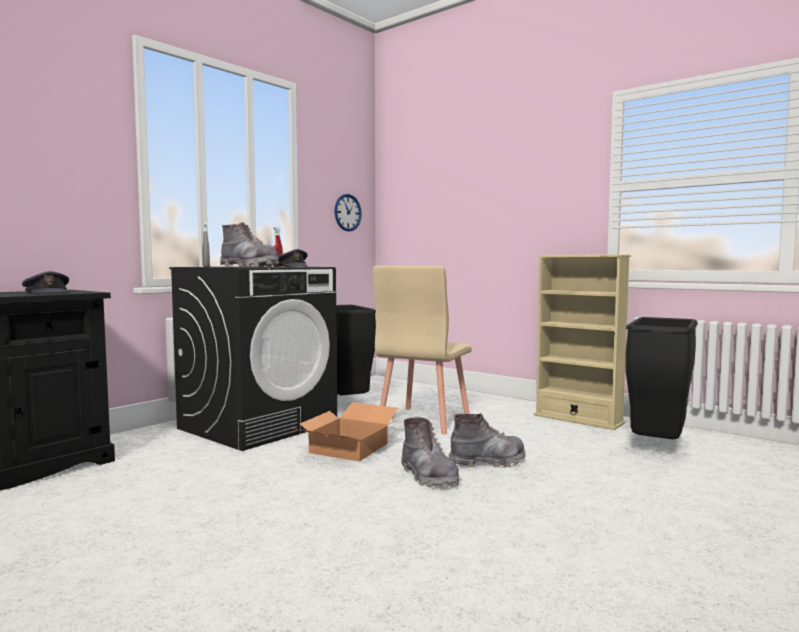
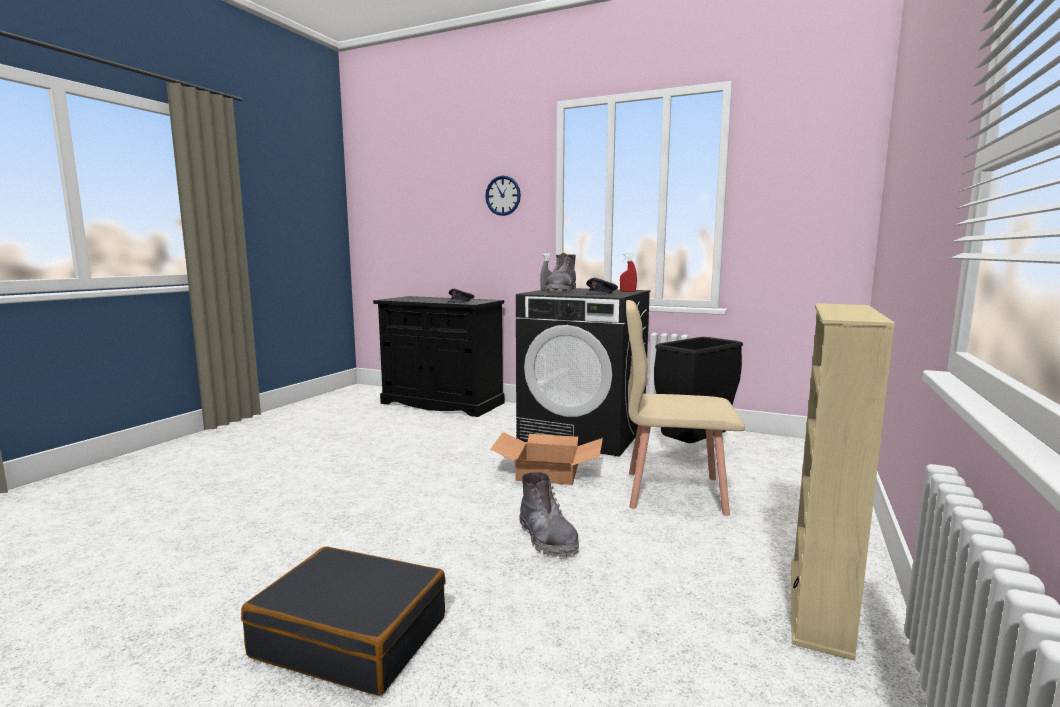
camera: 75 degrees right, 5 degrees up
(347, 212) = (813, 224): wall clock -> wall clock (503, 195)
(428, 477) = (489, 513): grey boot -> none
(640, 537) = (352, 636): none -> black suitcase
(659, 447) = (724, 693): black trash can -> none

